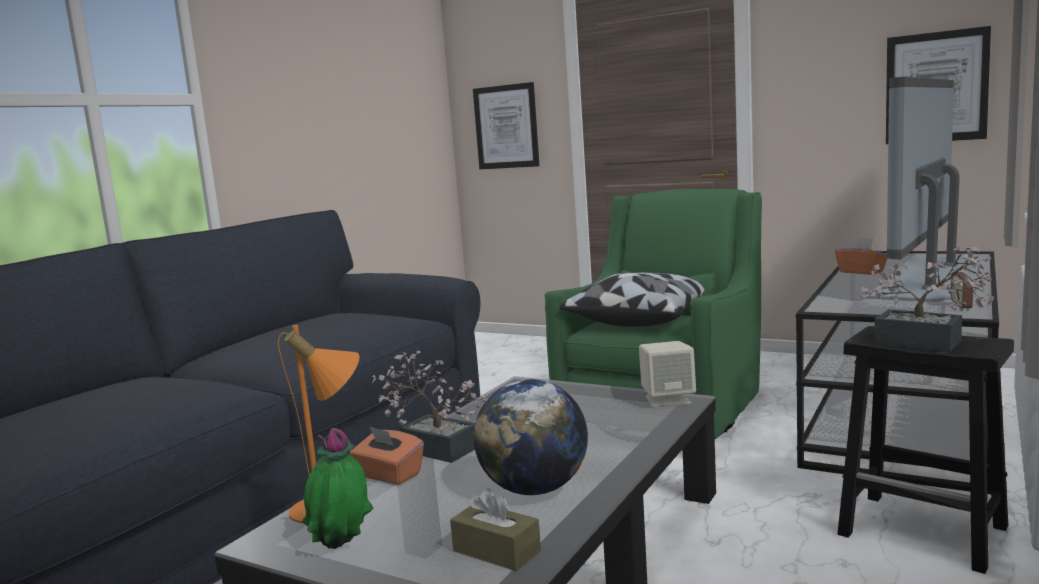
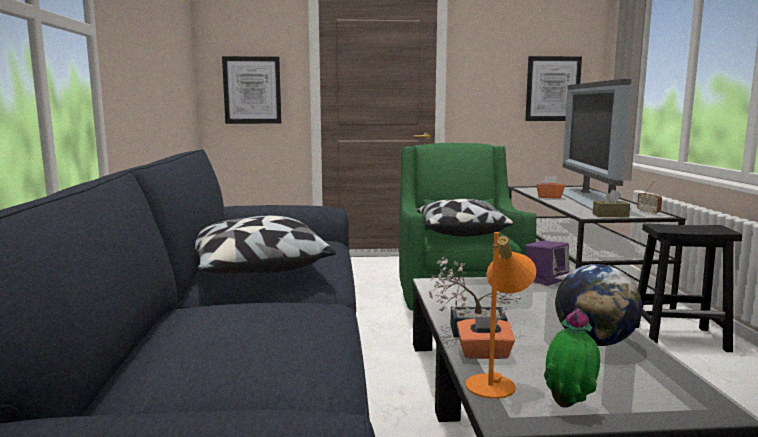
camera: 35 degrees left, 0 degrees up
(260, 346) = (255, 269): none -> pillow
(496, 551) = (659, 380): brown tissue box -> brown tissue box (610, 215)
(667, 400) = (545, 280): beige speaker -> purple speaker
(927, 343) = (694, 229): potted plant -> none

